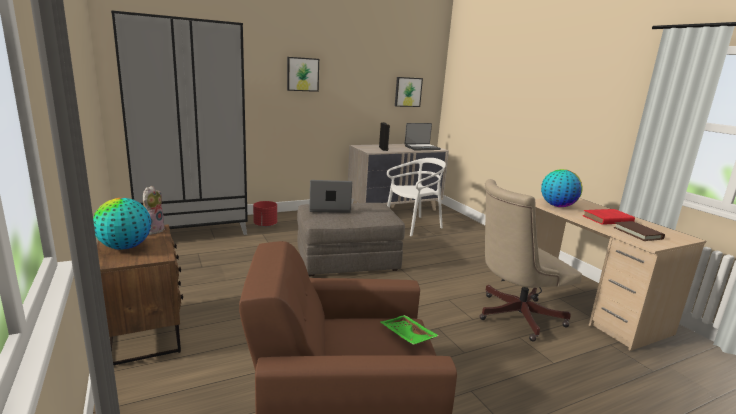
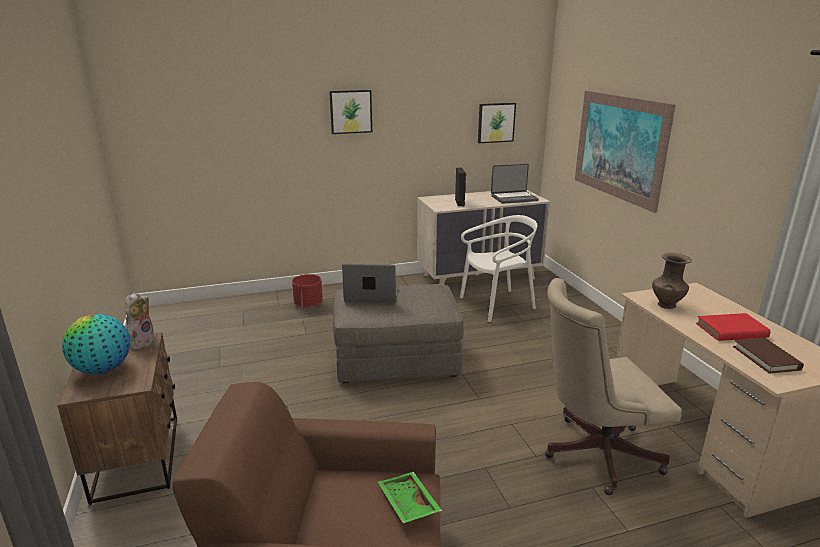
camera: 10 degrees right, 5 degrees up
(192, 230) = (221, 312): black wardrobe -> none
(503, 107) = (619, 147): none -> picture
(557, 206) = (666, 305): globe -> brown vase

